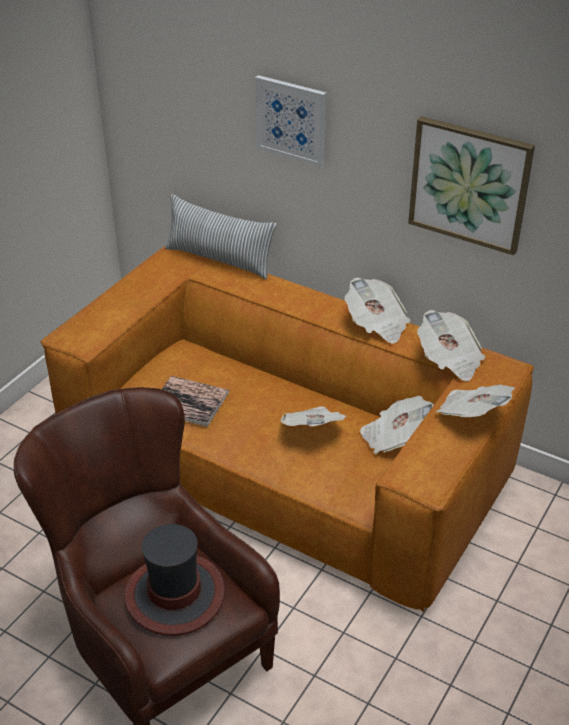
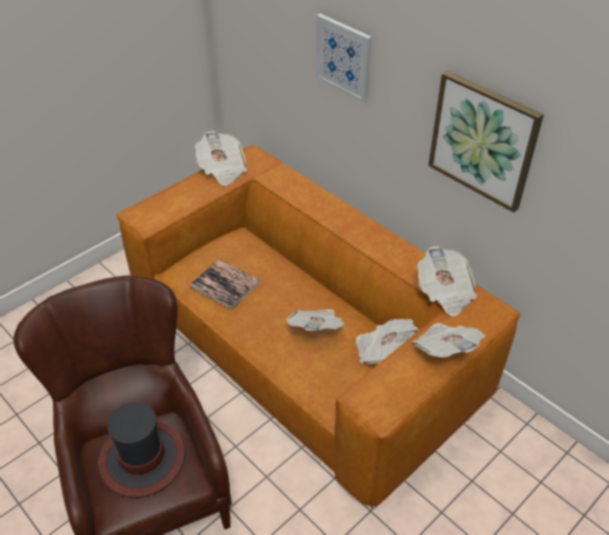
camera: 15 degrees right, 5 degrees up
(219, 259) = (284, 166): pillow -> none
(377, 324) = (393, 248): newspaper -> newspaper (222, 170)

